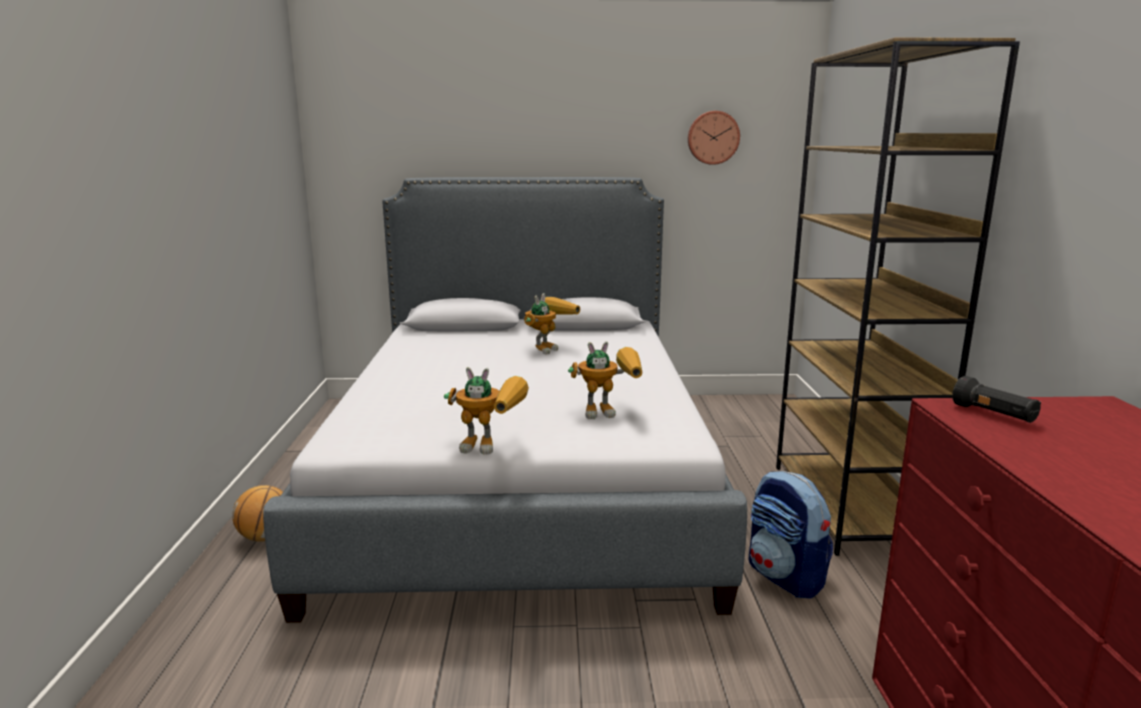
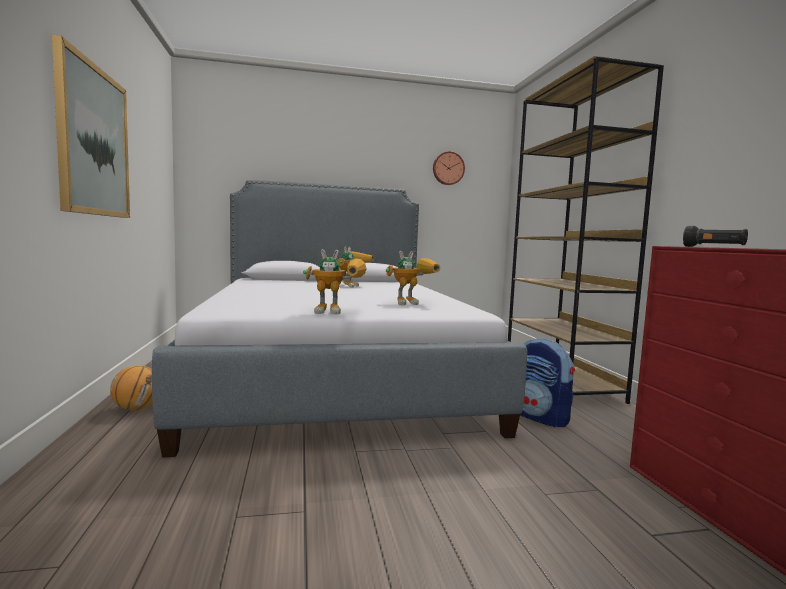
camera: 10 degrees left, 10 degrees down
(183, 206) = (93, 141): none -> picture

